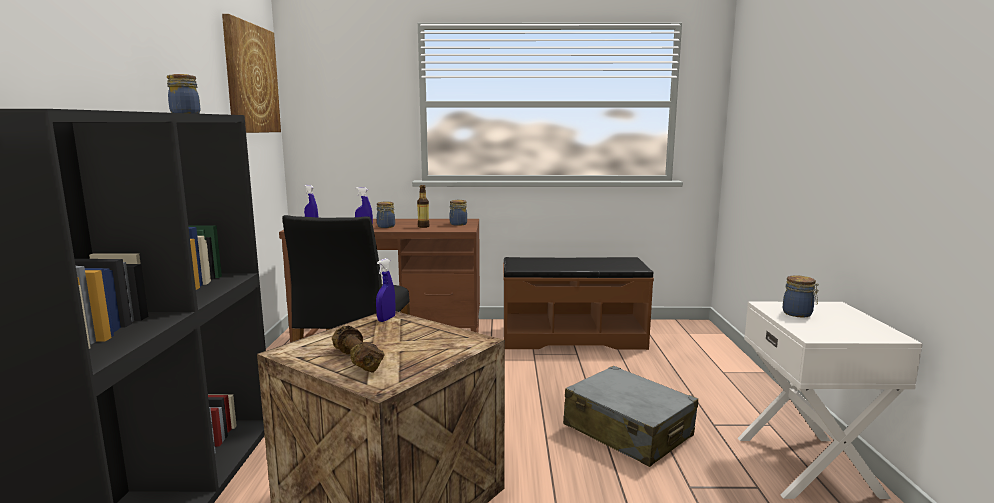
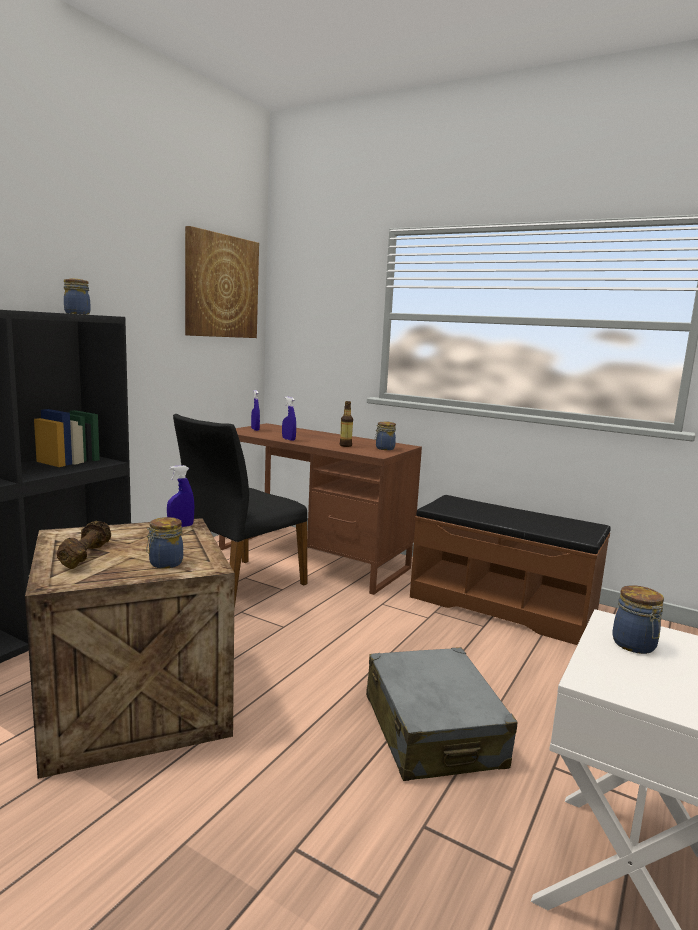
camera: 30 degrees right, 0 degrees up
(385, 226) = (311, 440): jar -> jar (164, 563)

